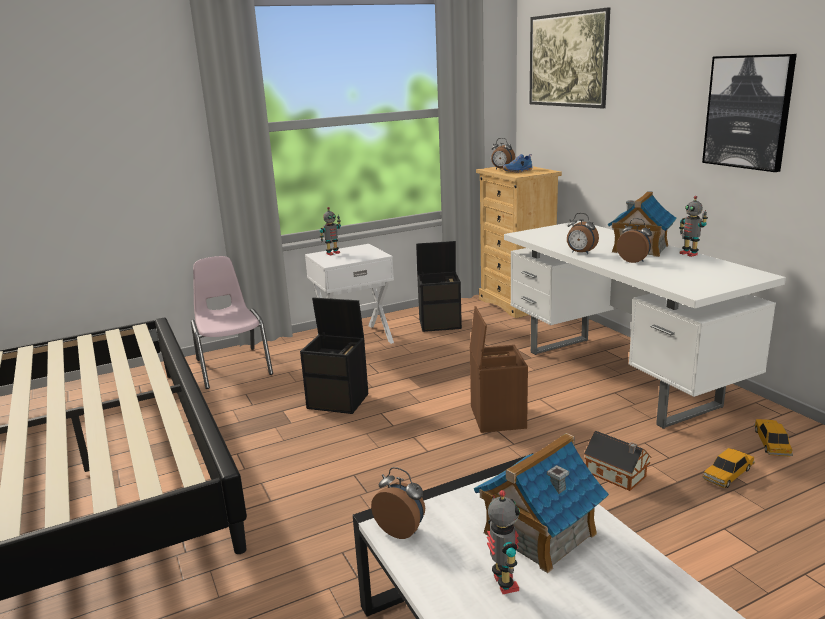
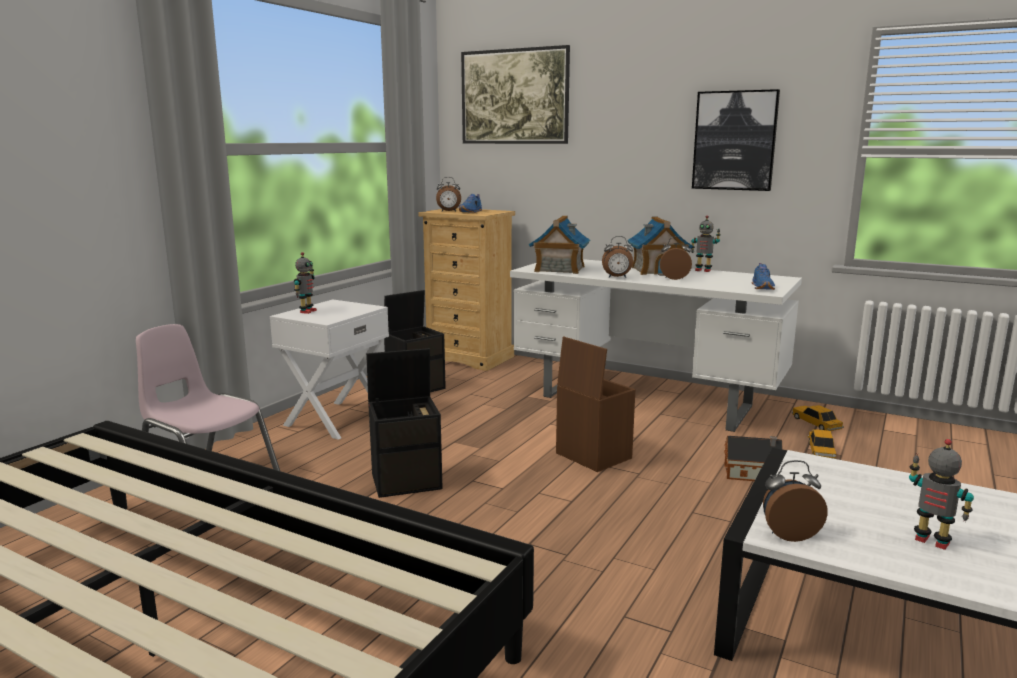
camera: 35 degrees left, 5 degrees down
(538, 533) = (886, 500): toy house -> toy house (559, 269)
(702, 285) = (763, 287): none -> blue shoe

